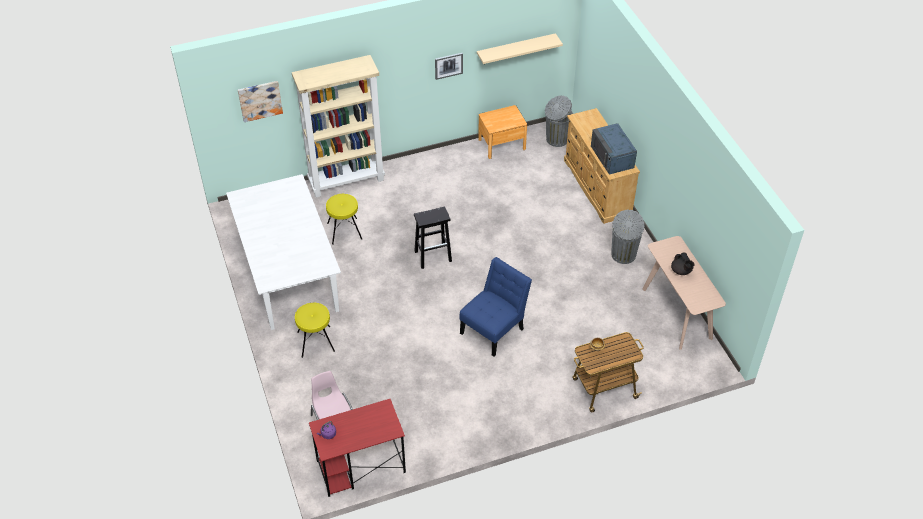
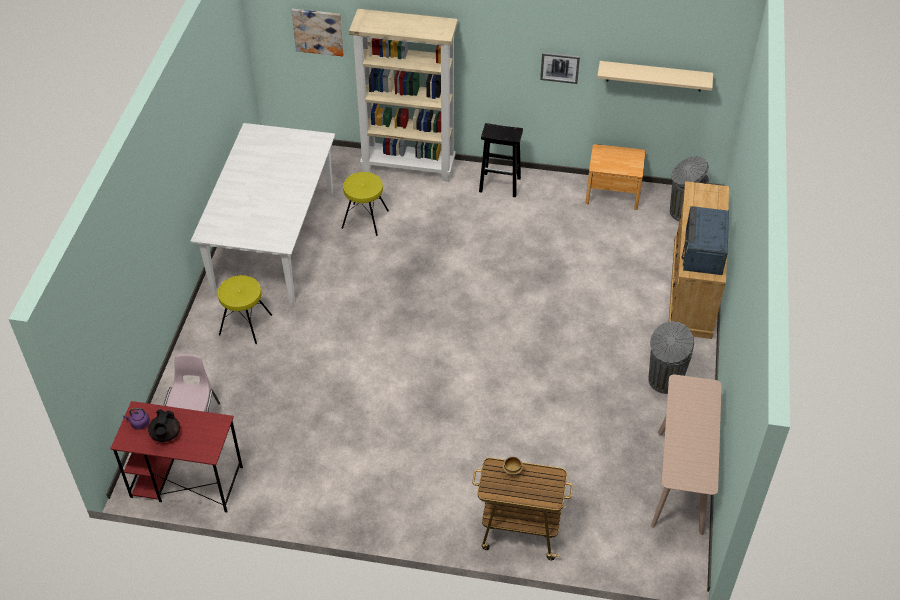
camera: 30 degrees right, 0 degrees up
(433, 256) = (439, 286): black stool -> black stool (500, 185)
(494, 329) = (445, 398): blue chair -> none
(681, 271) = (689, 426): black teapot -> black teapot (165, 435)

